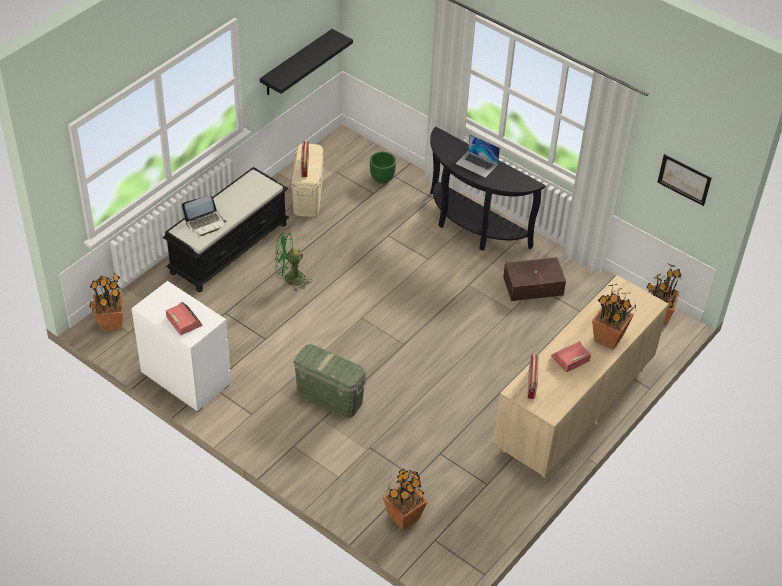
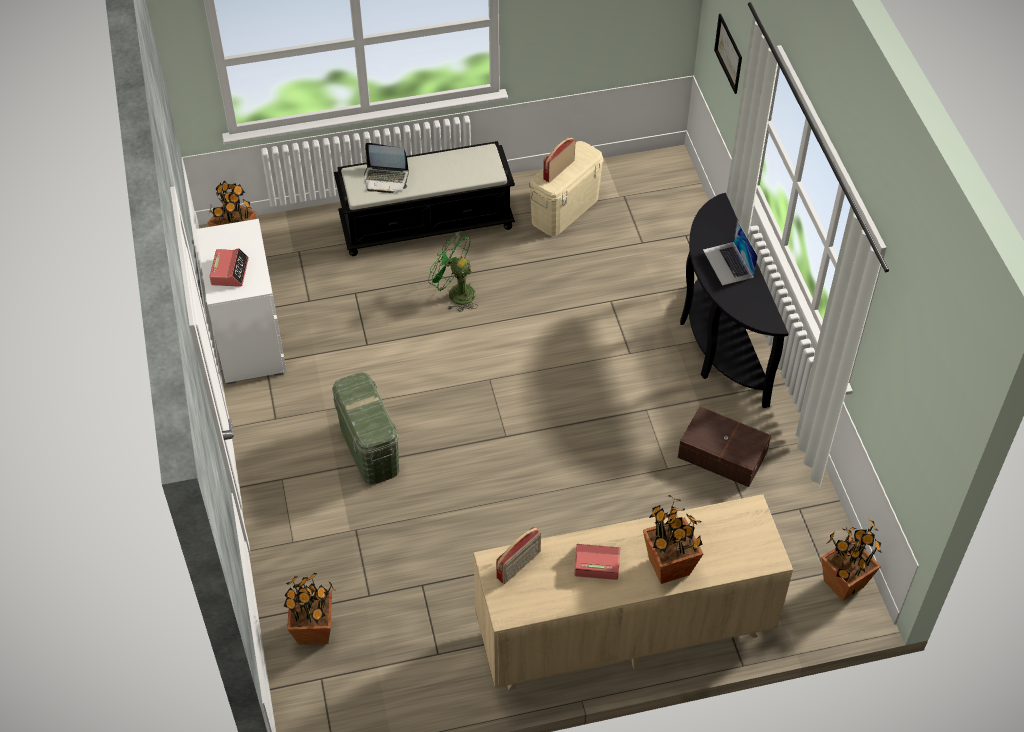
camera: 40 degrees right, 5 degrees up
(296, 63) = (605, 37): black shelf -> none
(381, 178) = (668, 230): green planter -> none
(684, 179) = (910, 416): picture -> picture (728, 53)

